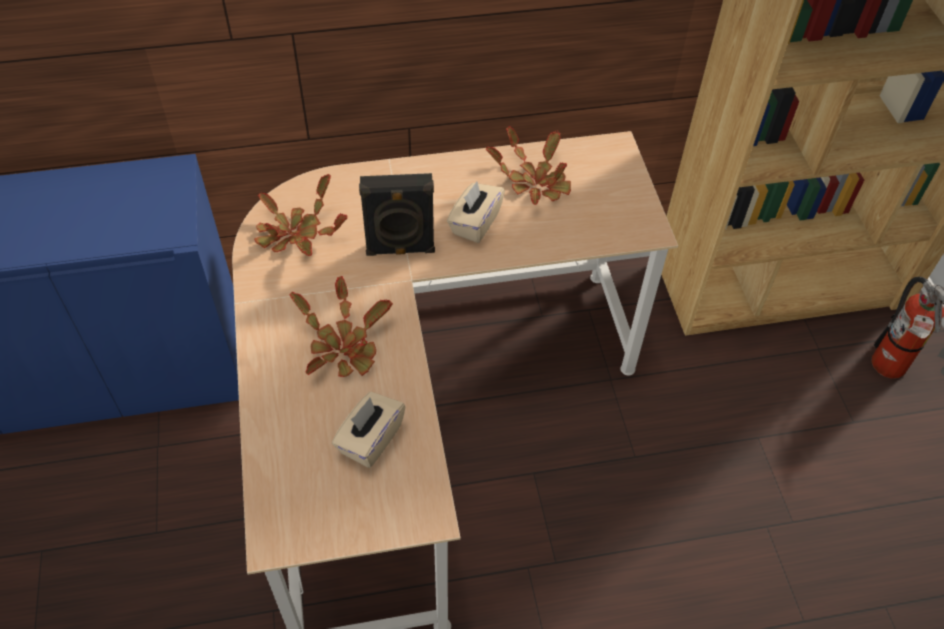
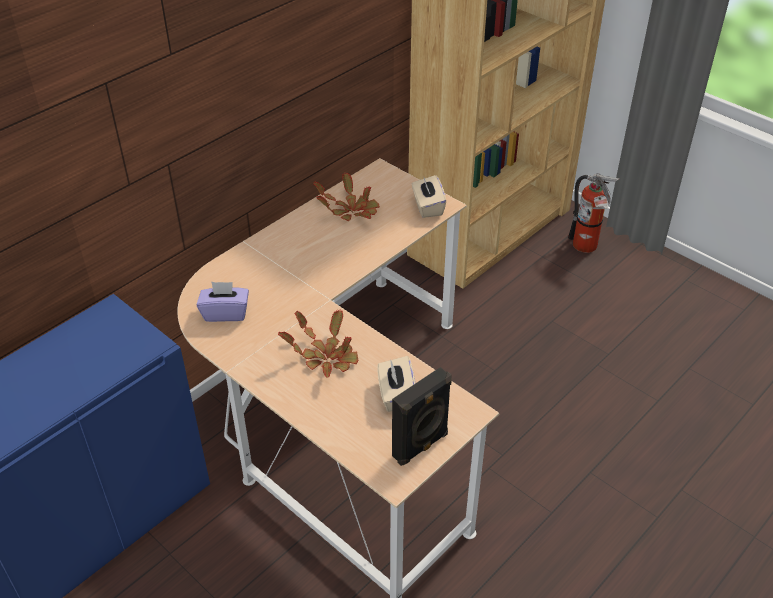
camera: 35 degrees left, 10 degrees down
(295, 234) = (225, 313): potted plant -> purple tissue box
(400, 250) = (305, 287): black speaker -> black speaker (421, 446)
(475, 223) = (337, 250): beige tissue box -> beige tissue box (427, 207)

